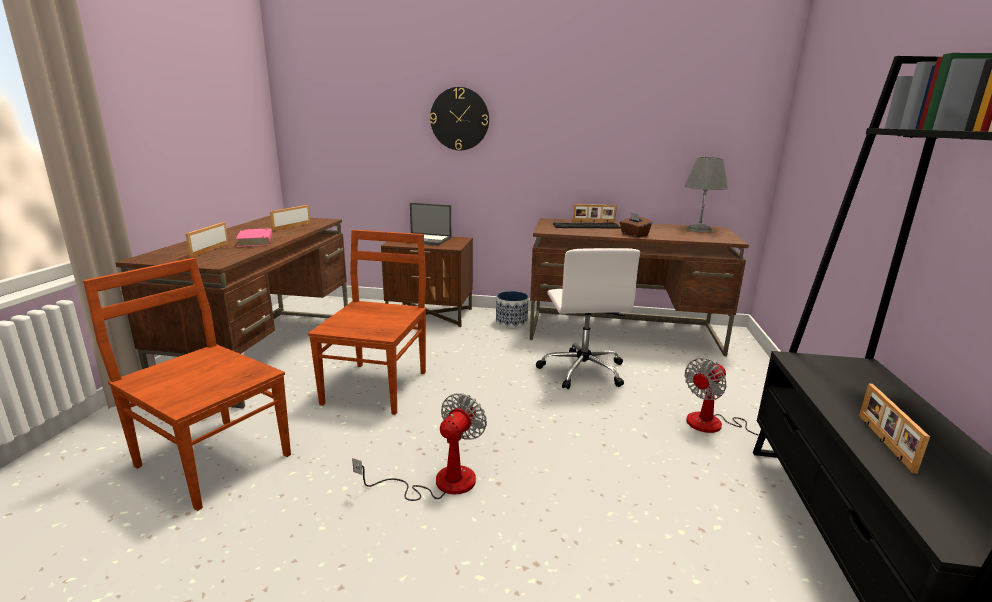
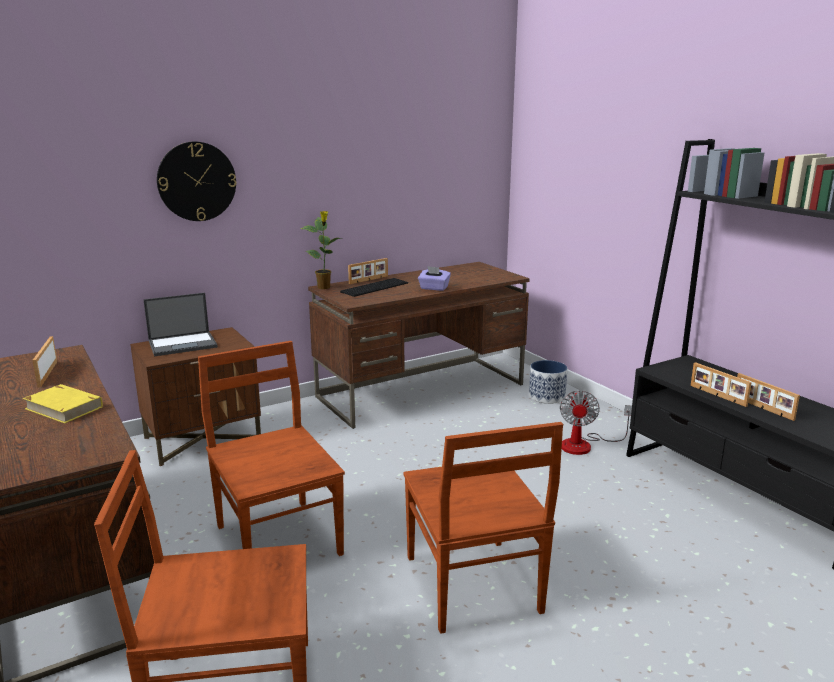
camera: 40 degrees left, 0 degrees up
(209, 250) = (39, 440): picture frame -> picture frame (717, 396)
(256, 241) = (64, 408): pink book -> yellow book
(439, 482) = (473, 586): fan -> brown chair
(511, 323) = (307, 417): planter -> planter (547, 396)
(549, 220) = (324, 287): none -> potted plant
(582, 370) = (439, 440): white office chair -> none
(634, 234) = (434, 288): brown tissue box -> purple tissue box
(699, 229) = (468, 269): grey table lamp -> none

